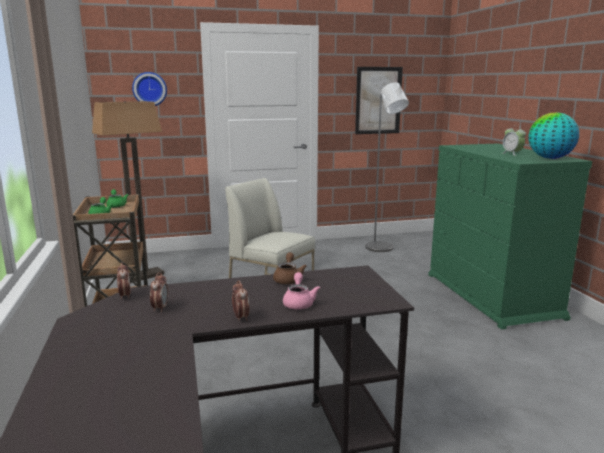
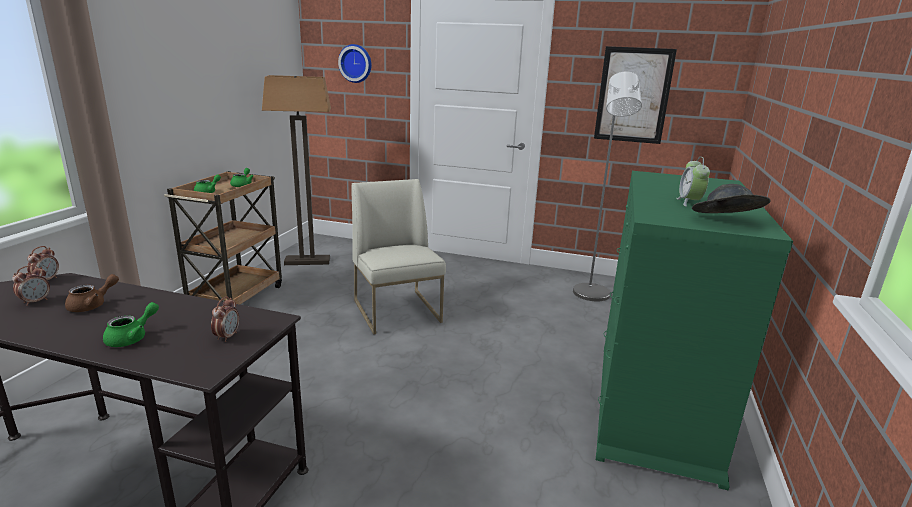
camera: 30 degrees right, 5 degrees up
(241, 317) = (56, 335): alarm clock -> alarm clock (227, 336)
(288, 279) = (191, 306): brown teapot -> brown teapot (92, 305)
(299, 302) = (132, 338): pink teapot -> green teapot
(550, 158) = (725, 221): globe -> grey hat

